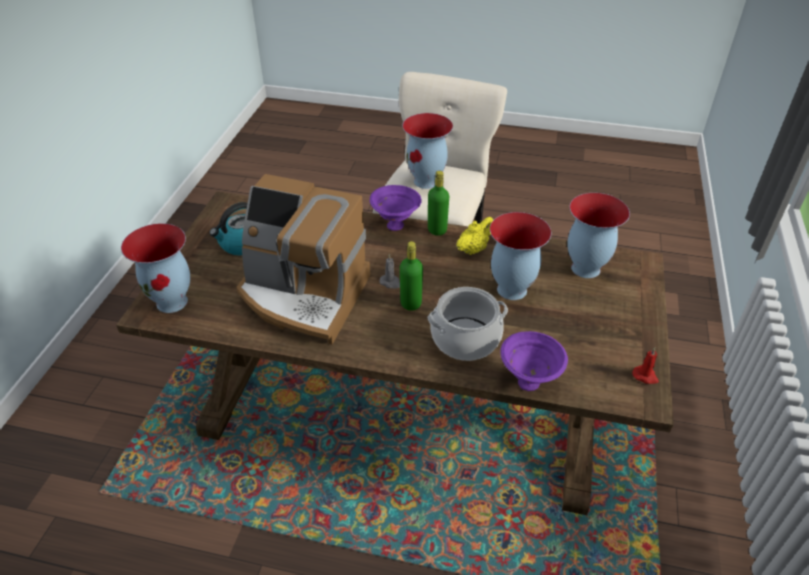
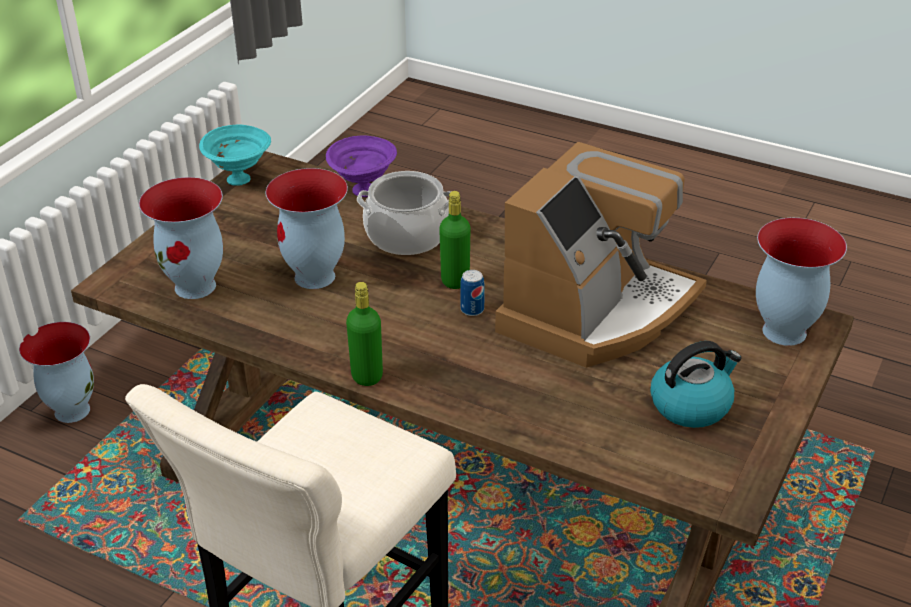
camera: 165 degrees left, 5 degrees down
(304, 295) = (597, 311): coffee machine -> coffee machine turned 90 degrees clockwise
(390, 282) = (472, 310): grey candle -> can
(395, 225) = (430, 397): purple bowl -> none
(427, 181) = (335, 470): vase -> vase (71, 410)
(473, 249) = (329, 336): yellow teapot -> none
(645, 376) = (240, 179): red candle -> turquoise bowl

